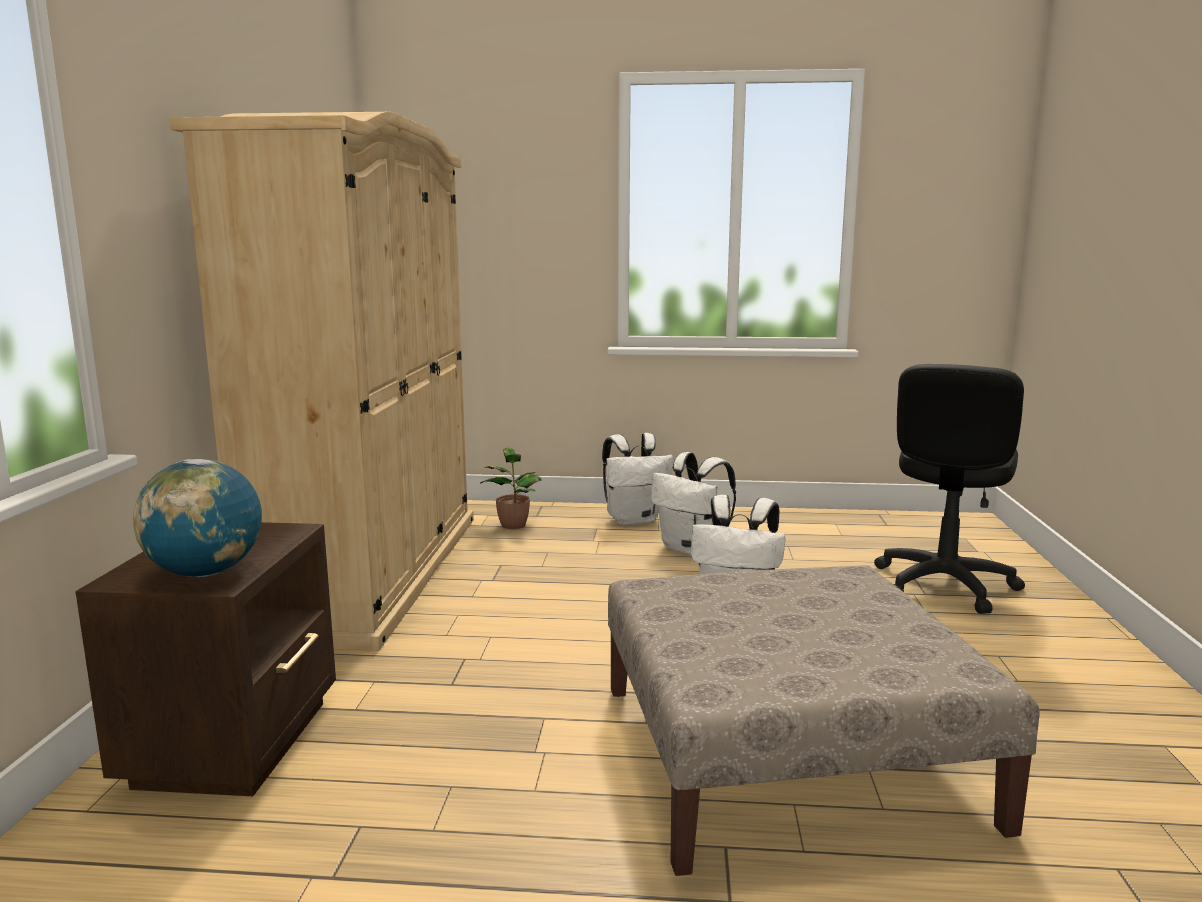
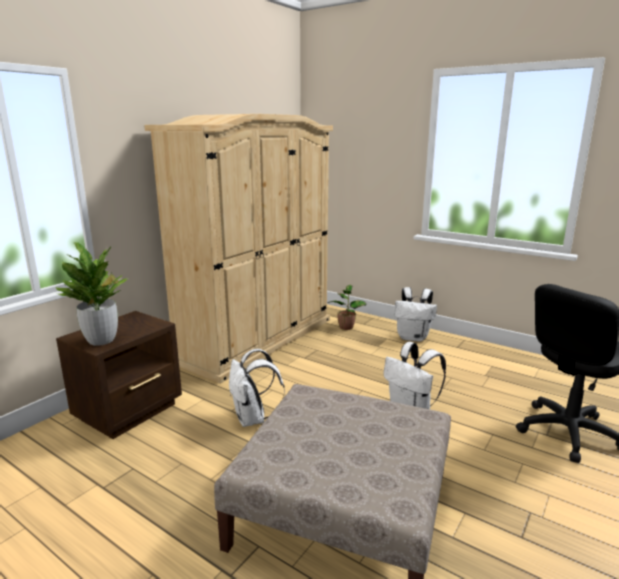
camera: 30 degrees right, 5 degrees up
(205, 573) = (102, 340): globe -> potted plant
(691, 549) = (426, 364): white backpack -> white backpack (253, 419)

